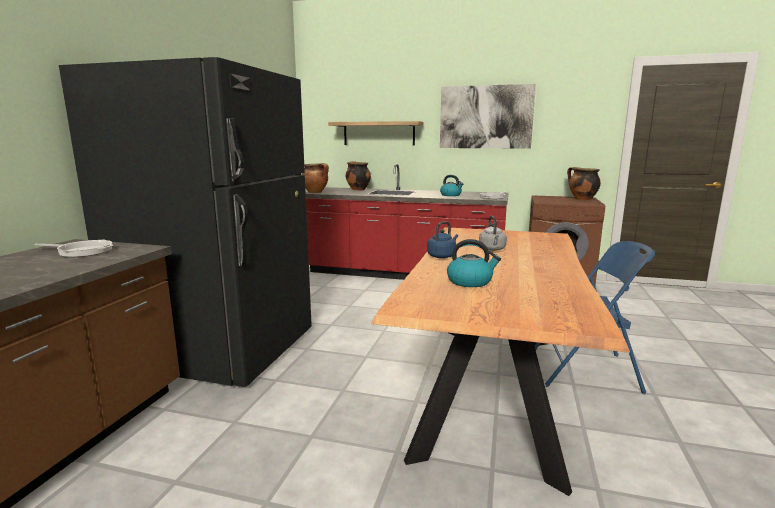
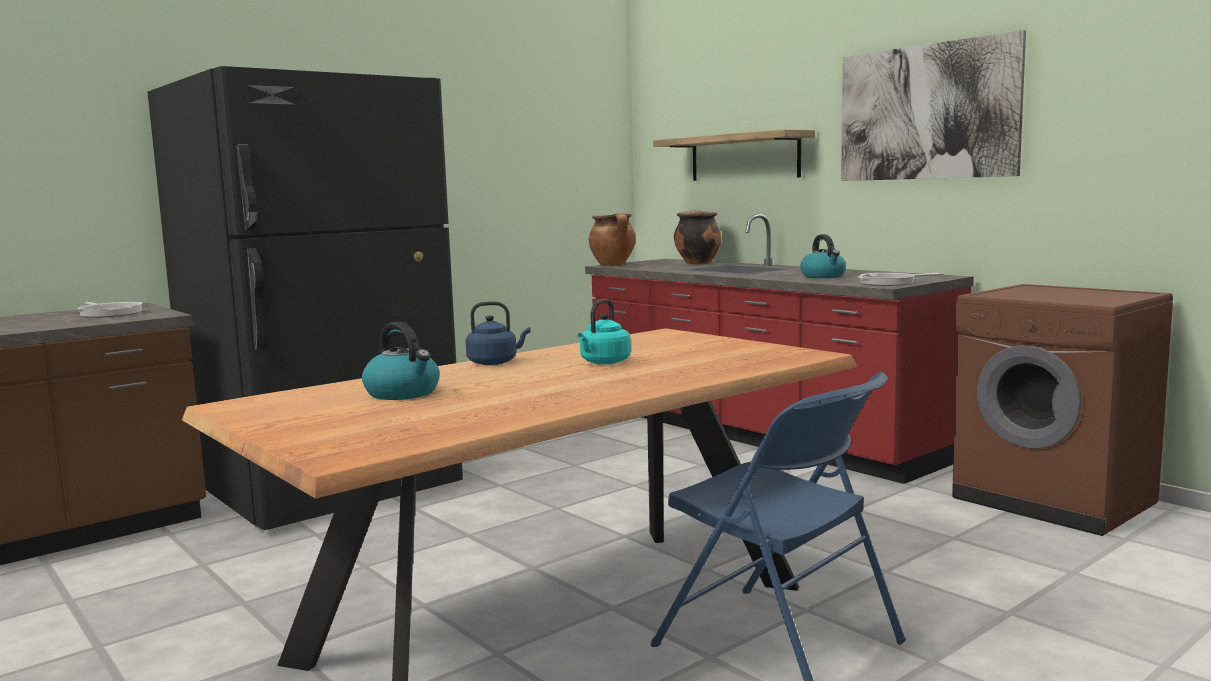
camera: 35 degrees right, 5 degrees down
(492, 249) = (603, 362): grey kettle -> turquoise kettle
(581, 199) = (1111, 295): cooking pot -> none

